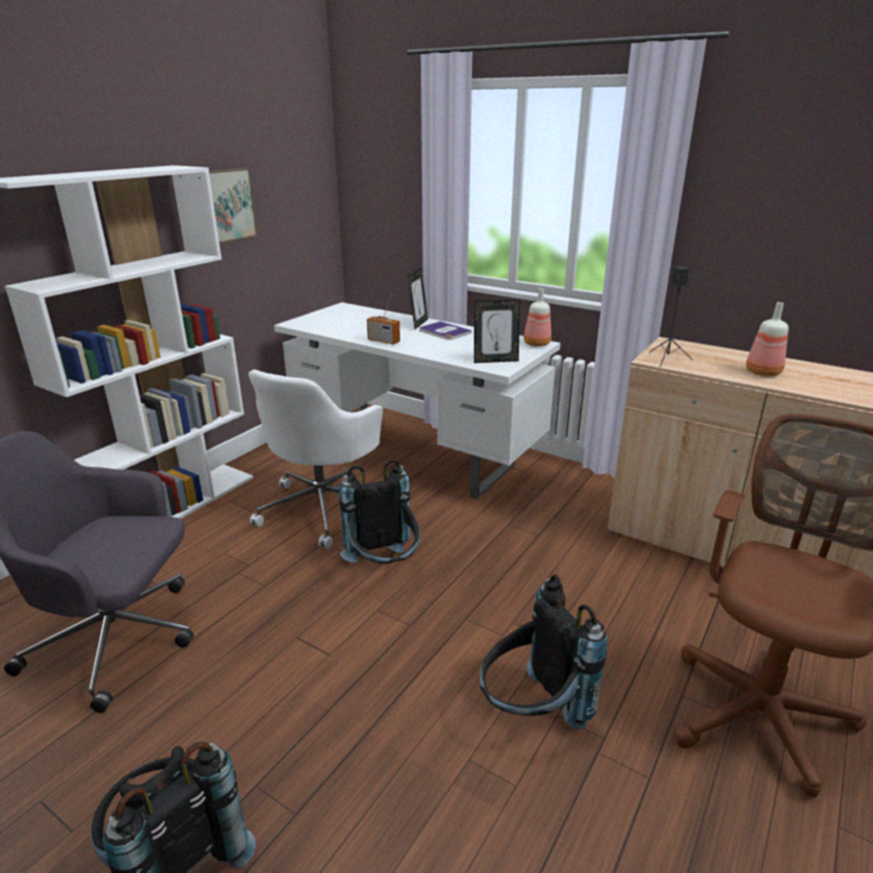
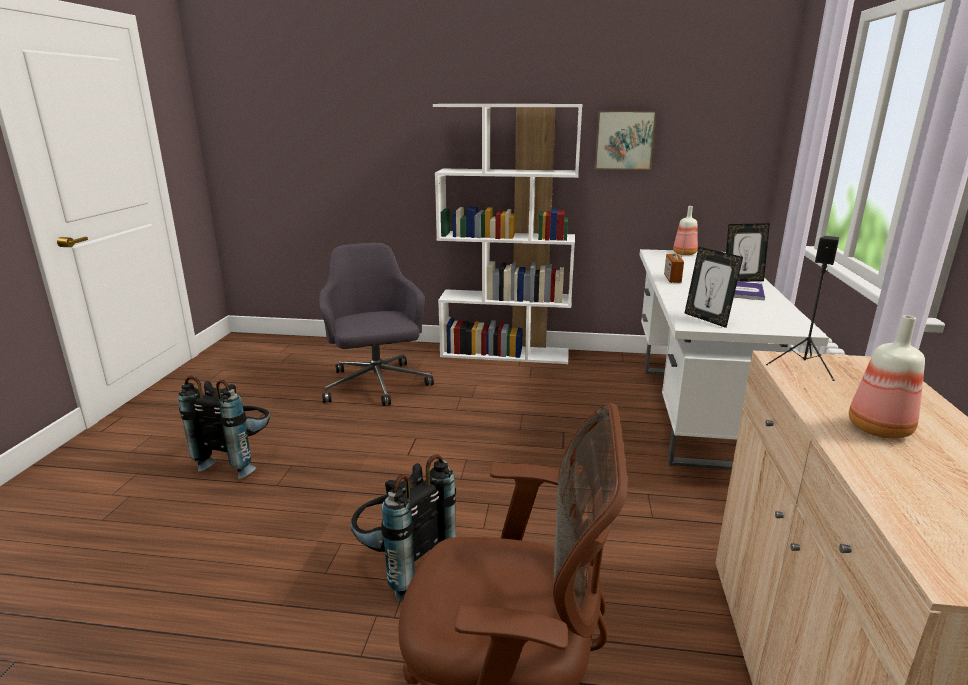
camera: 65 degrees right, 5 degrees down
(324, 508) = (564, 400): white office chair -> none
(384, 568) = (516, 448): black backpack -> none
(536, 344) = (795, 327): bottle -> bottle (683, 253)

